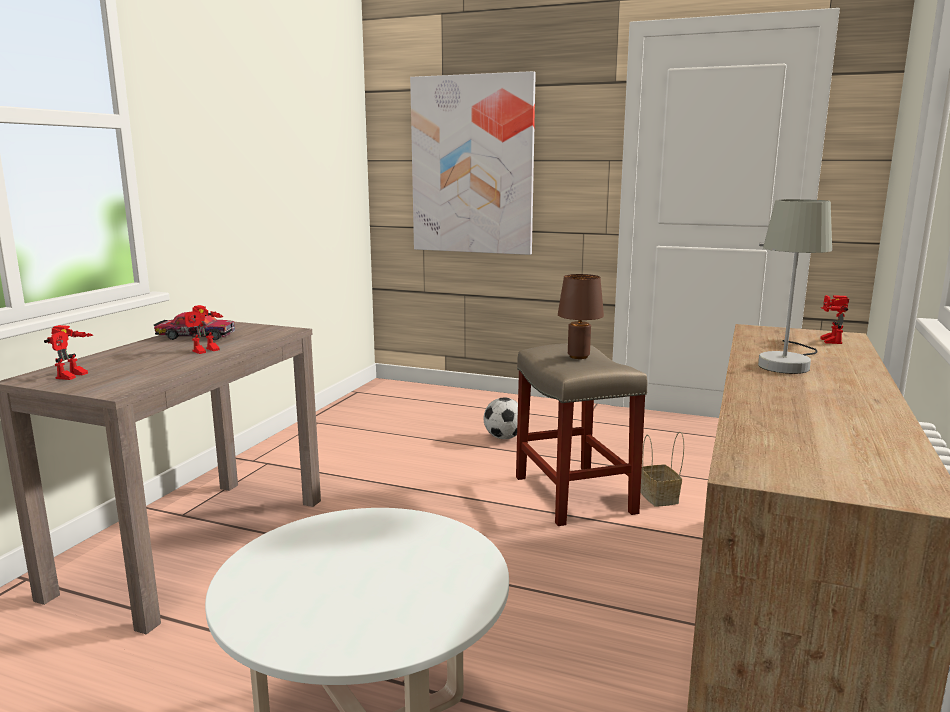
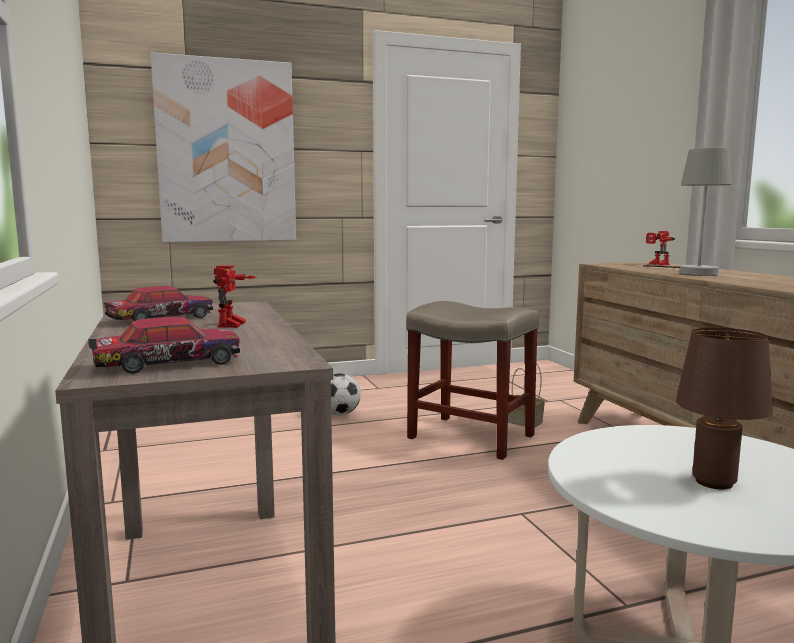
camera: 40 degrees left, 5 degrees down
(73, 376) = (167, 363): toy robot -> toy car
(579, 356) = (470, 307): brown table lamp -> brown table lamp (714, 481)

